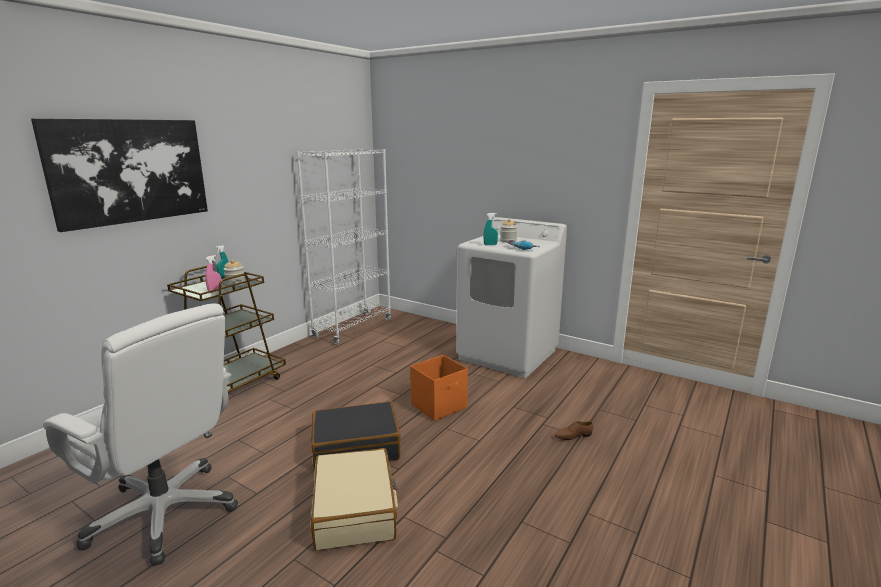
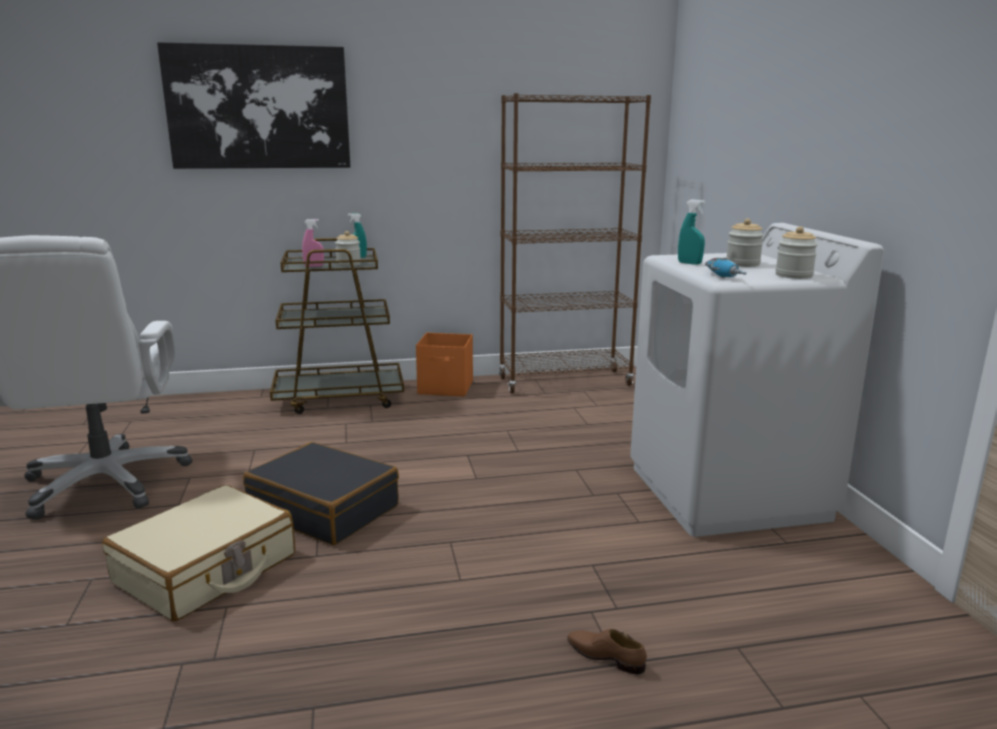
camera: 45 degrees right, 0 degrees up
(353, 328) = (565, 382): white bookcase -> brown bookcase
(439, 406) = (494, 513): orange storage box -> orange storage box (446, 388)
(540, 243) = (793, 275): none -> jar

